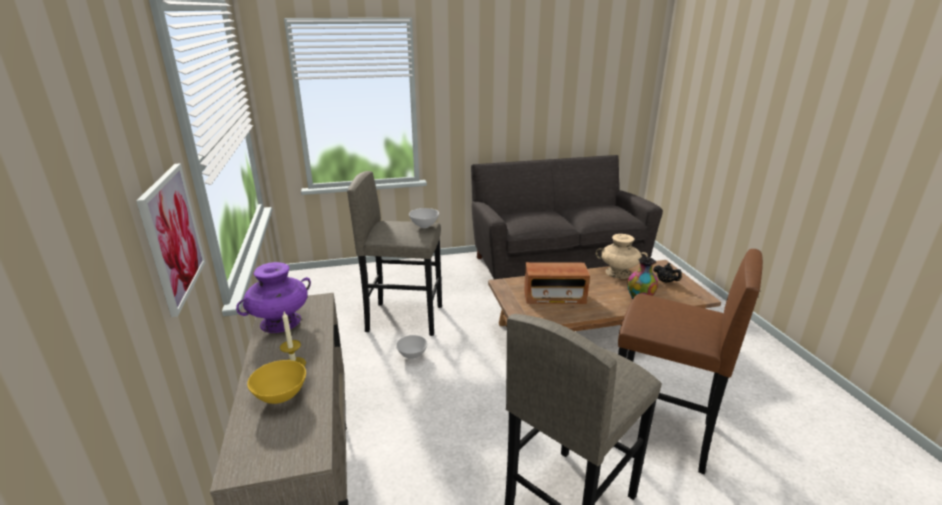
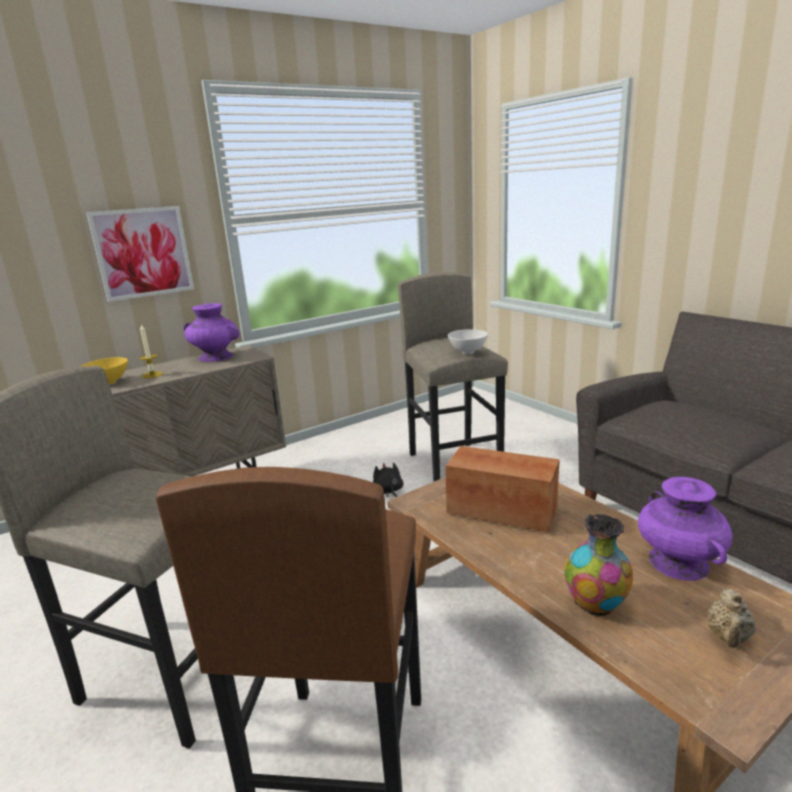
camera: 70 degrees right, 5 degrees down
(412, 356) = (388, 491): white bowl -> black plush toy
(554, 298) = (501, 512): radio -> radio turned 135 degrees clockwise
(618, 273) = (679, 563): beige vase -> purple vase
(666, 281) = (728, 637): black teapot -> beige teapot

